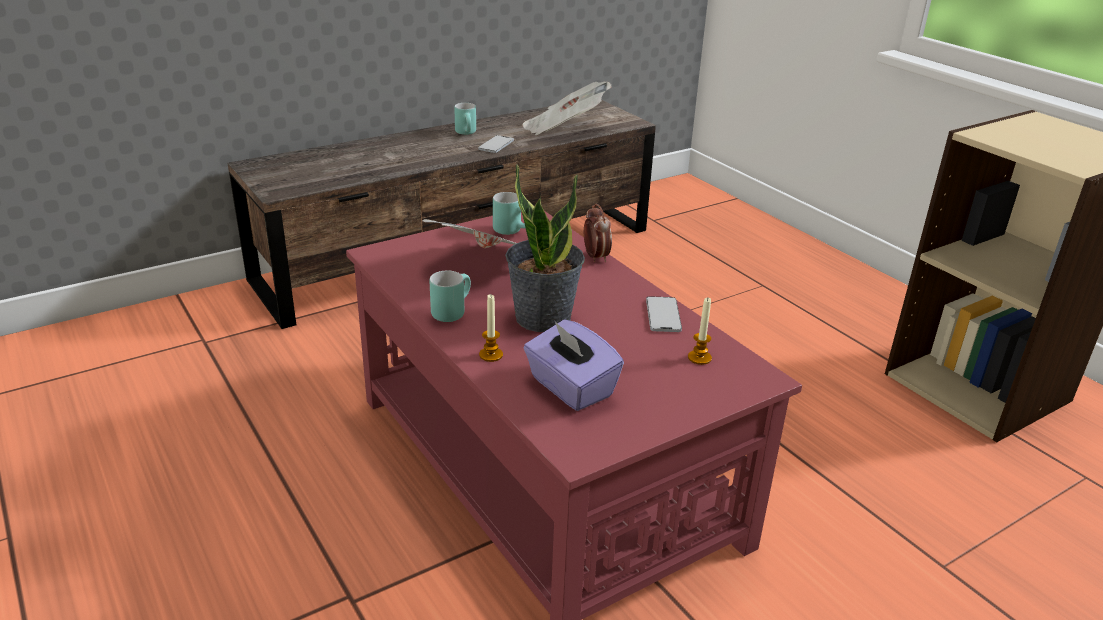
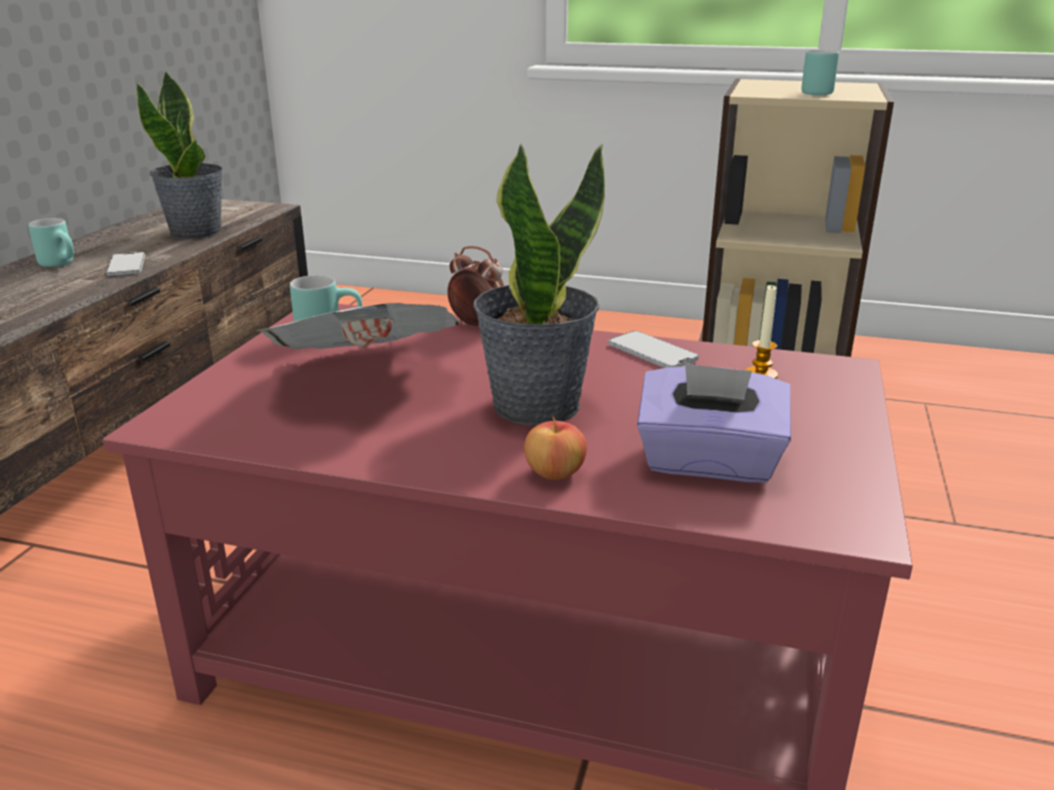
camera: 40 degrees left, 5 degrees down
(451, 311) = (408, 447): turquoise mug -> turquoise mug (811, 93)
(491, 355) = (555, 473): candle -> apple
(563, 130) = (197, 232): newspaper -> potted plant

